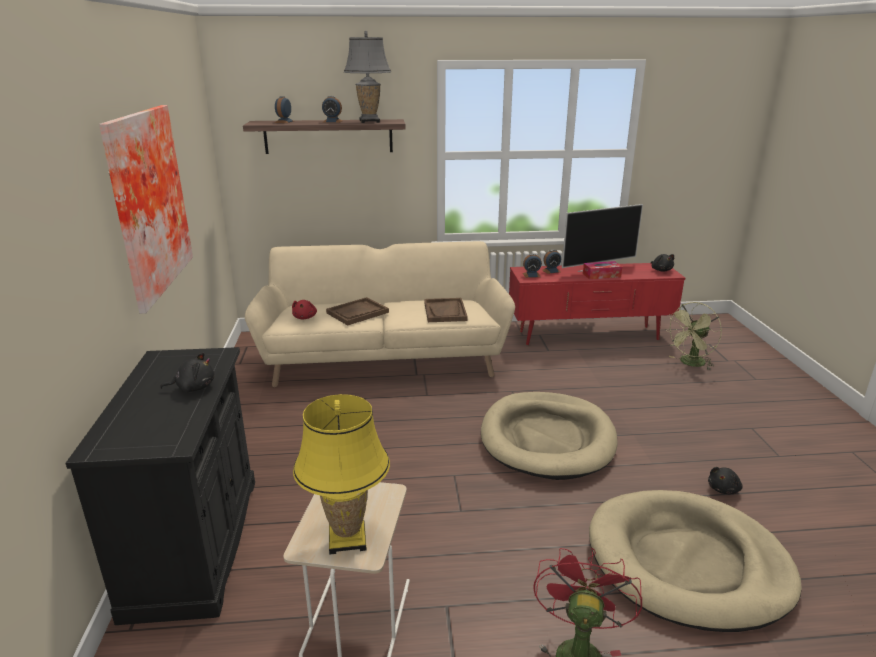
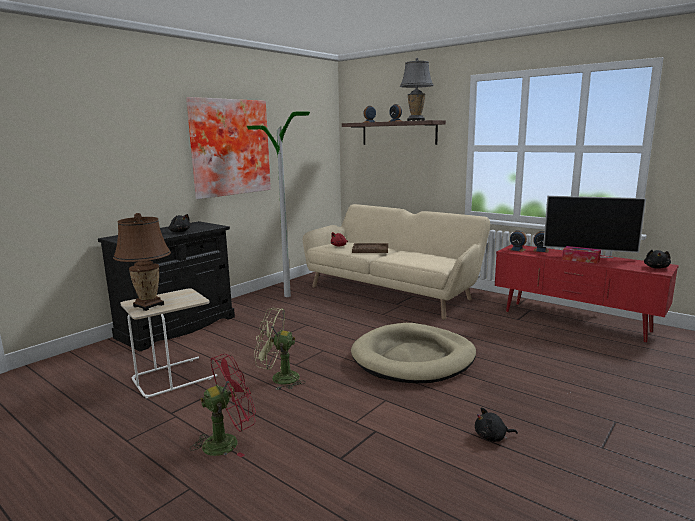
camera: 45 degrees right, 10 degrees down
(265, 415) = (287, 296): none -> floor lamp
(347, 539) = (149, 305): yellow table lamp -> brown table lamp
(445, 312) = (422, 259): brown tray -> none
(687, 563) = (370, 451): beige dog bed -> none
(690, 363) = (645, 365): green fan -> green fan (279, 378)

